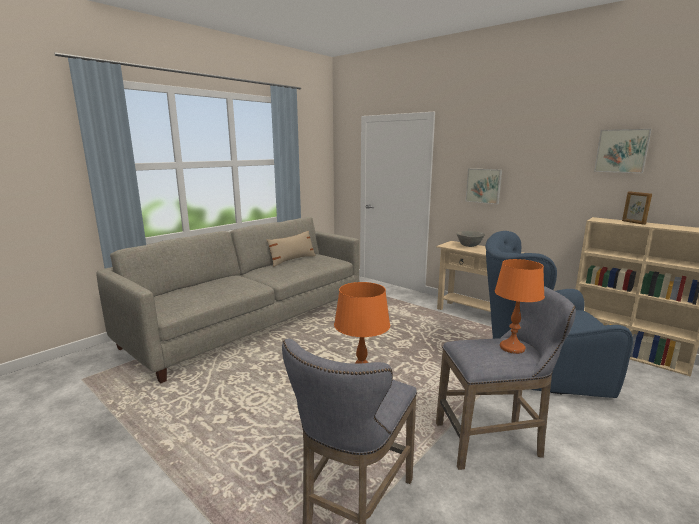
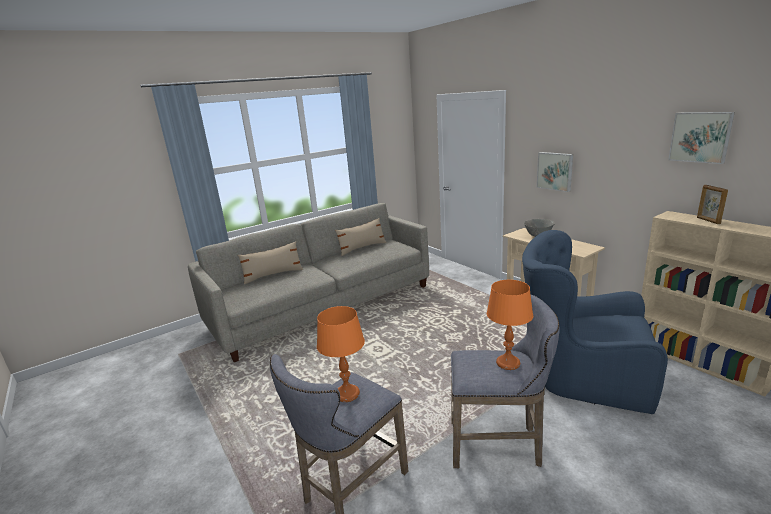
camera: 15 degrees right, 5 degrees up
(201, 284) = (273, 275): none -> beige pillow

